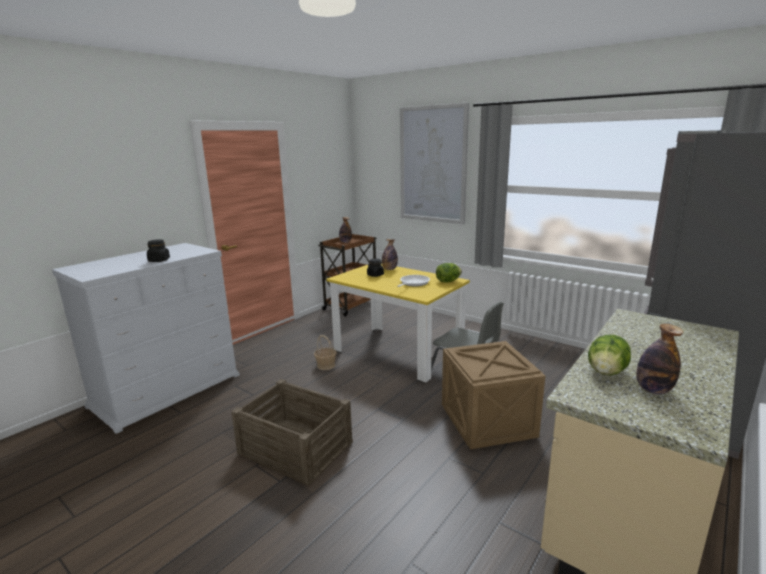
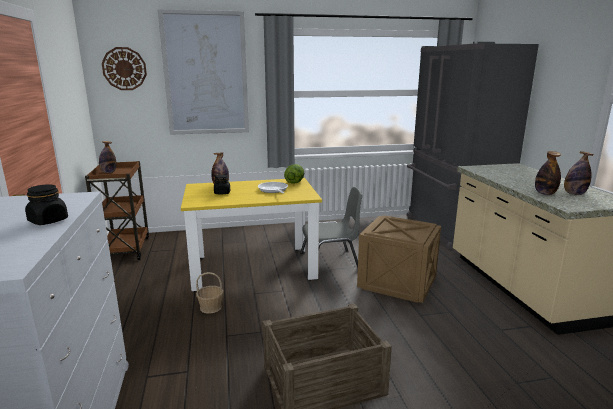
camera: 50 degrees left, 0 degrees up
(376, 159) = (124, 69): none -> wall clock
(606, 372) = (545, 193): lettuce -> bottle

